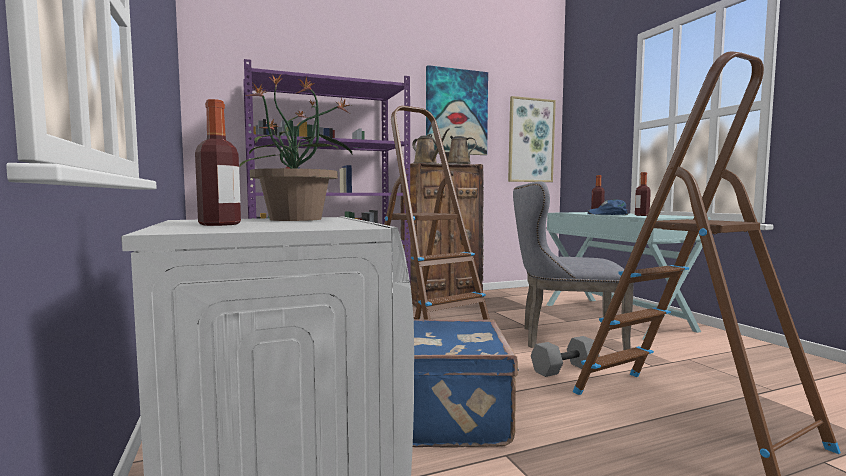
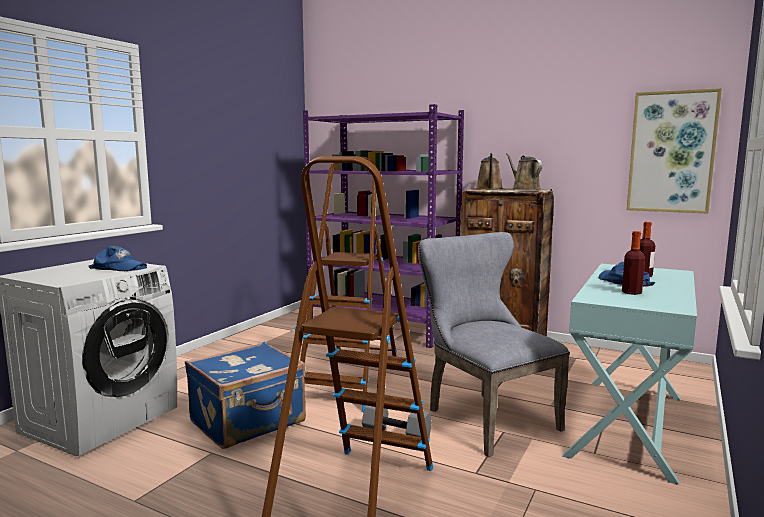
camera: 50 degrees right, 5 degrees up
(220, 224) = (63, 269): bottle -> none
(296, 219) = (119, 267): potted plant -> blue cap
(456, 112) = (551, 122): picture -> none

